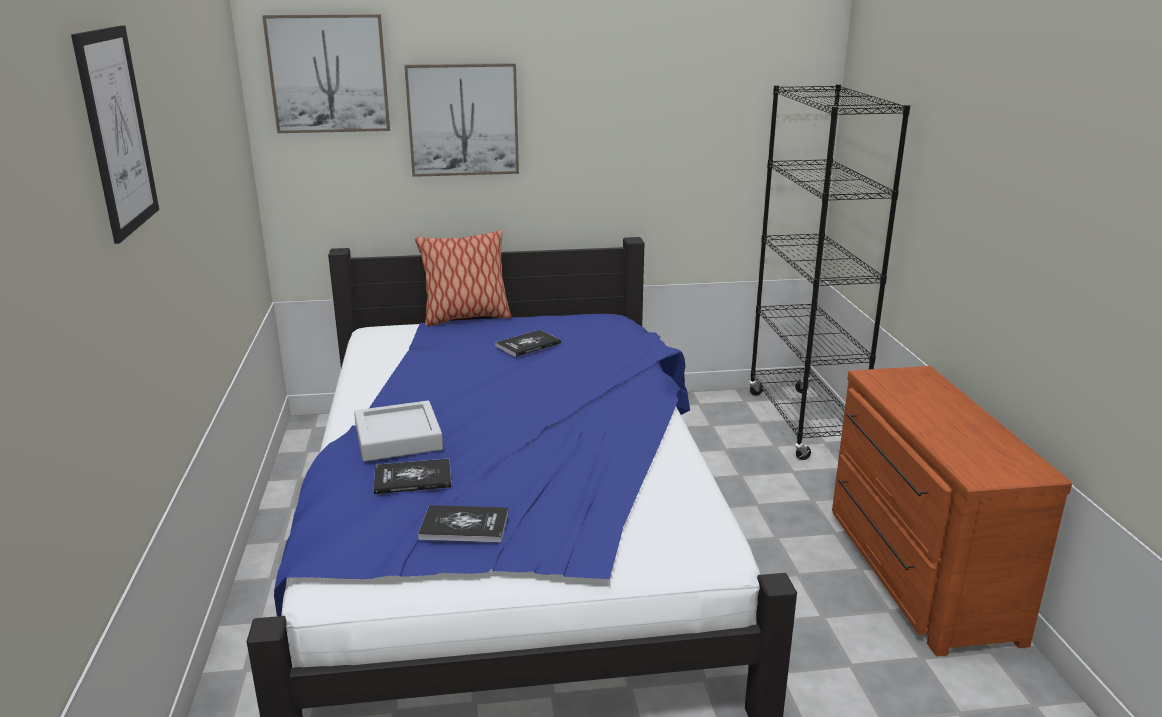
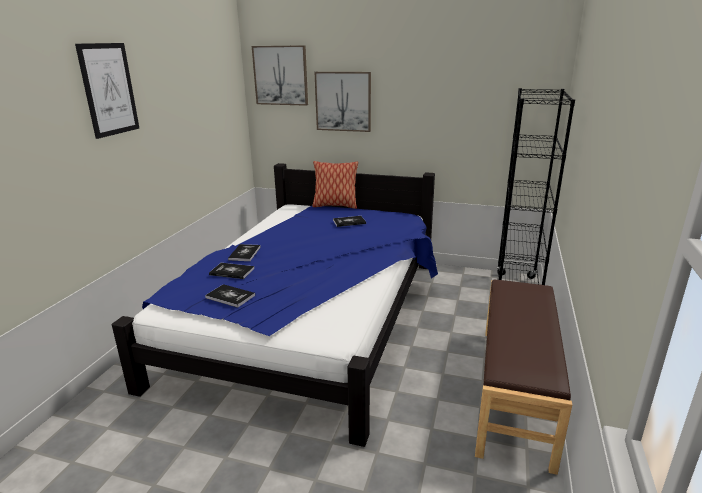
camera: 25 degrees right, 0 degrees up
(398, 438) = (244, 253): grey tray -> book
(914, 571) = (515, 390): brown dresser -> brown bench

